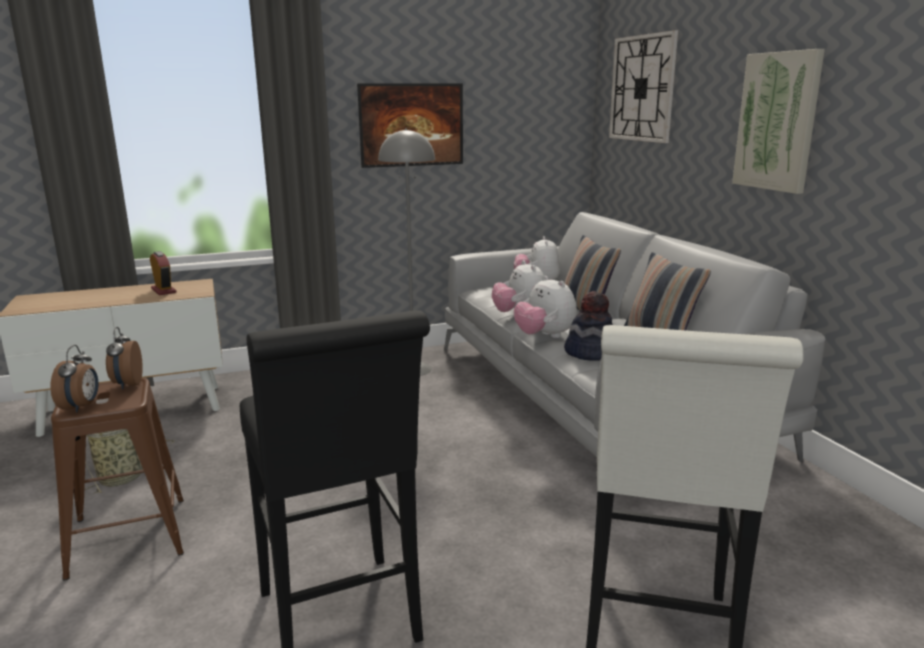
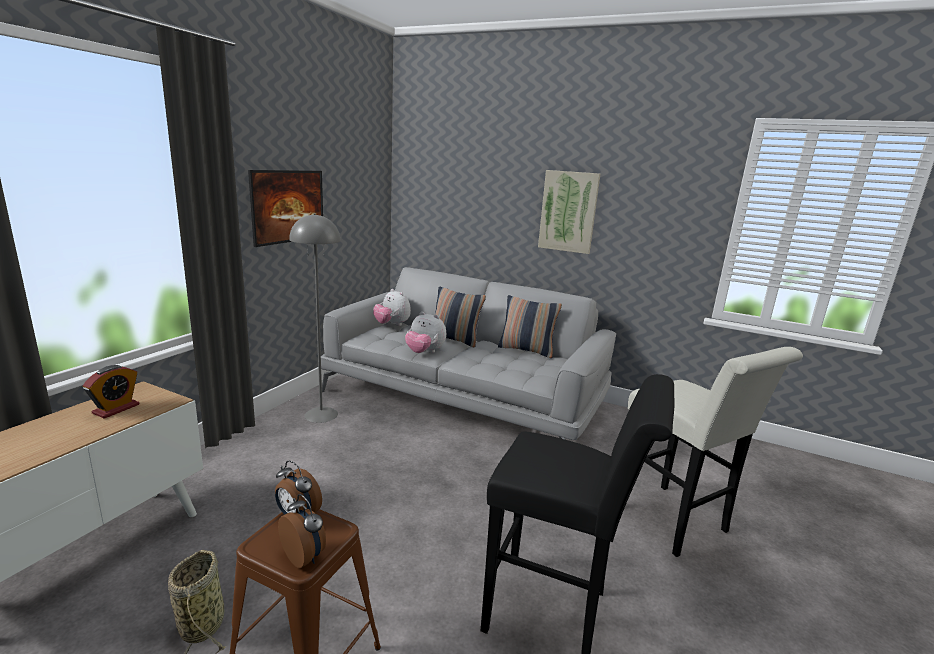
camera: 45 degrees left, 0 degrees up
(163, 290) = (116, 409): alarm clock -> alarm clock turned 105 degrees clockwise
(544, 336) = (467, 364): plush toy -> none
(590, 353) = (512, 369): hat -> none
(642, 88) = (446, 180): wall clock -> none

